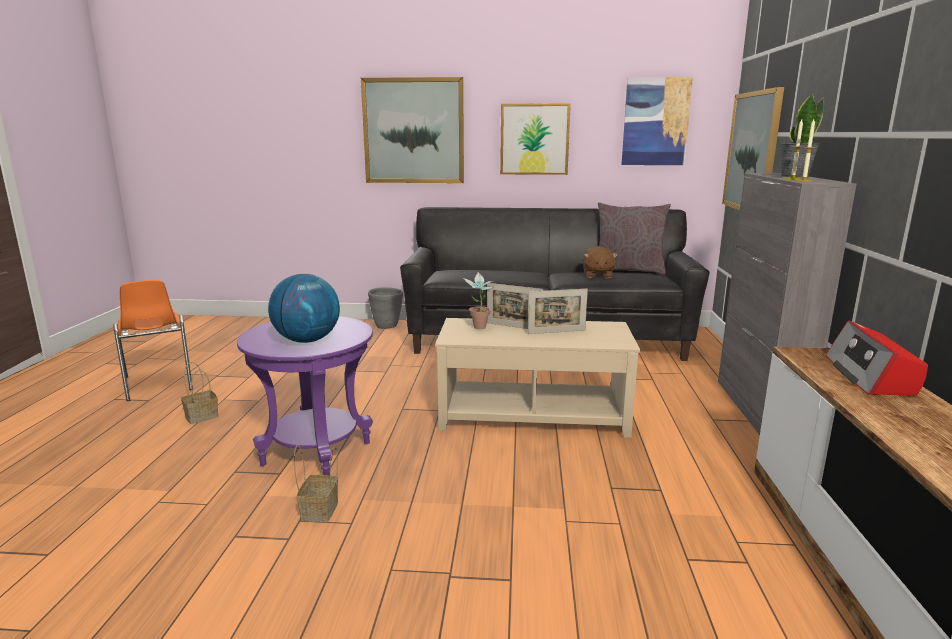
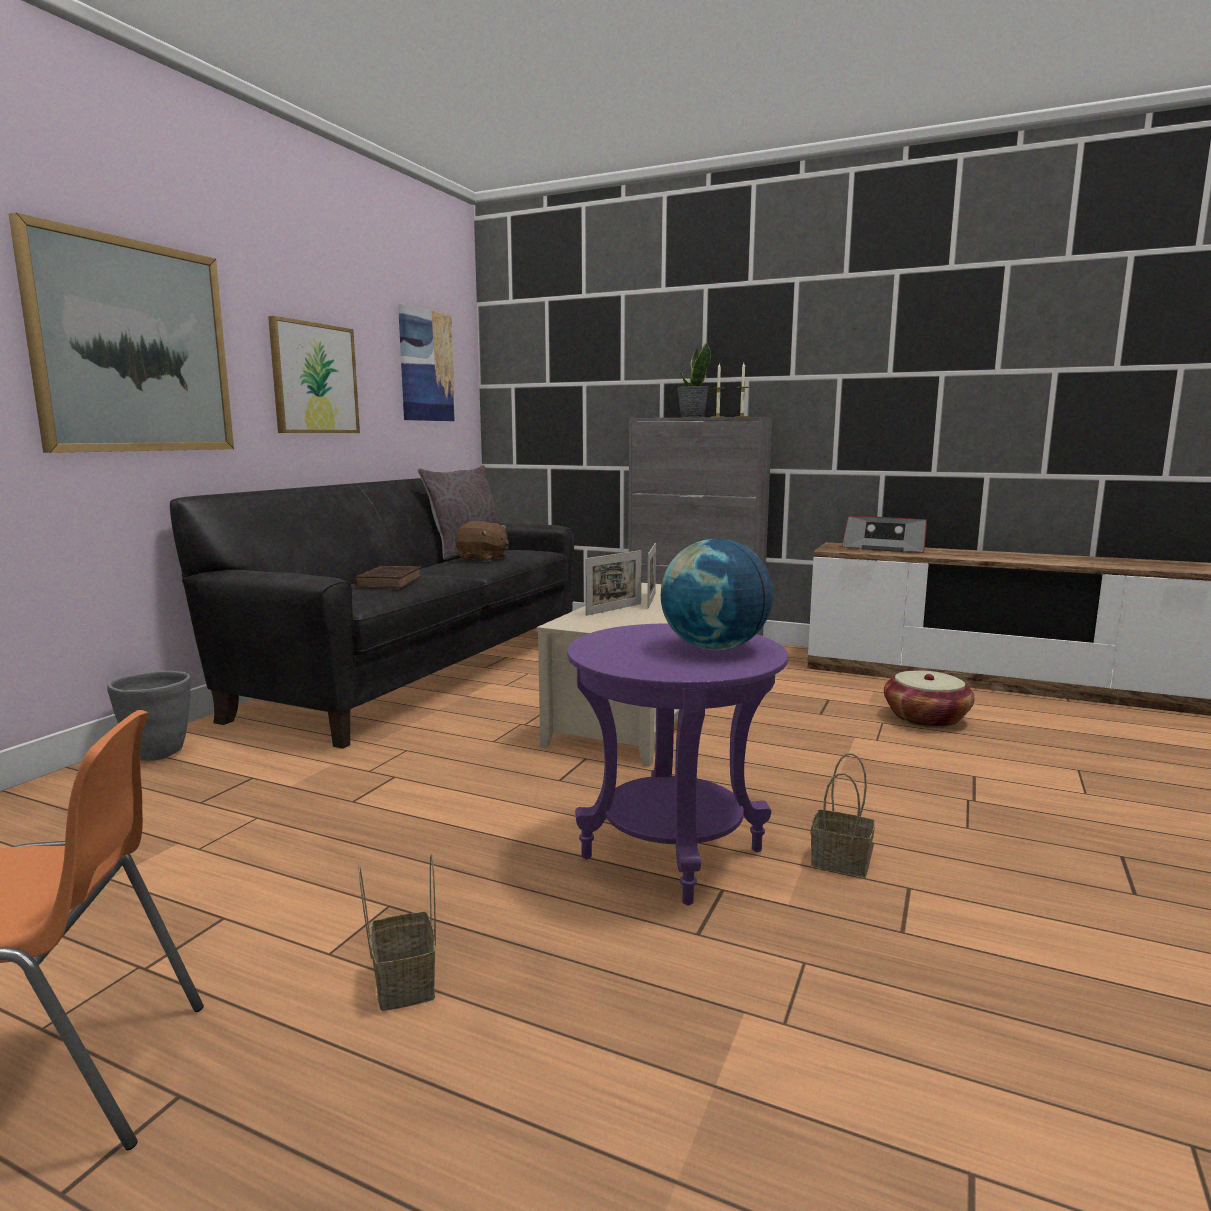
camera: 70 degrees left, 5 degrees down
(480, 329) = (608, 619): potted plant -> none
(488, 273) = (390, 582): none -> brown book
(659, 552) = (926, 719): none -> basket
(752, 152) = (544, 403): picture -> none

